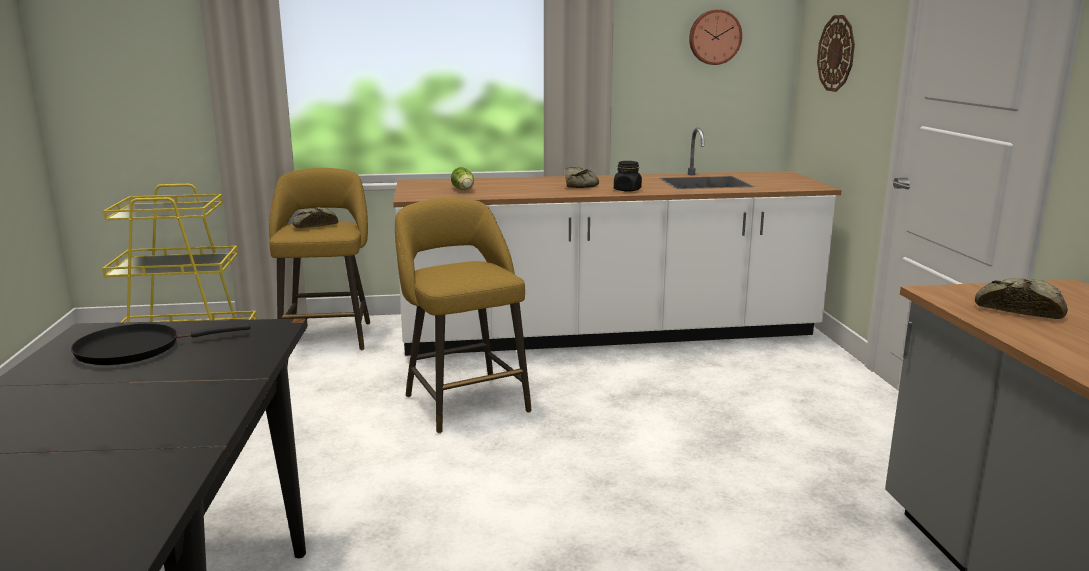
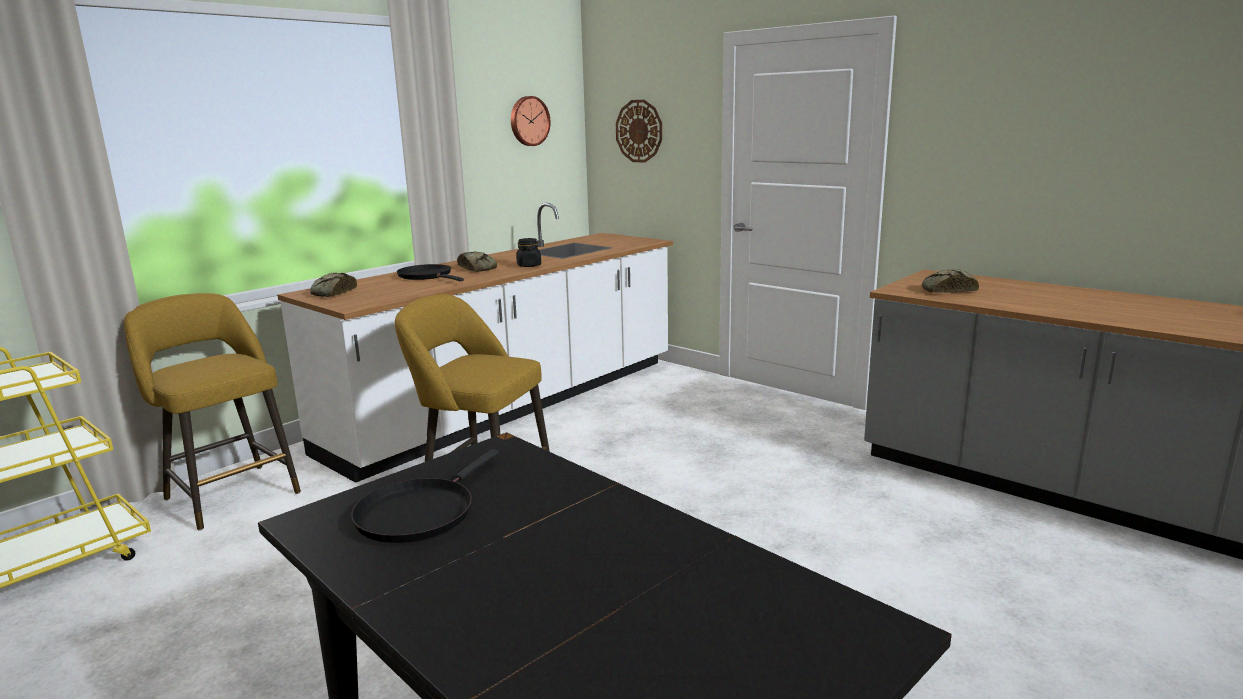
camera: 40 degrees left, 0 degrees up
(314, 225) = (200, 365): bread -> bread (332, 293)
(463, 190) = (383, 291): lettuce -> none
(525, 184) = (427, 276): none -> black frying pan

